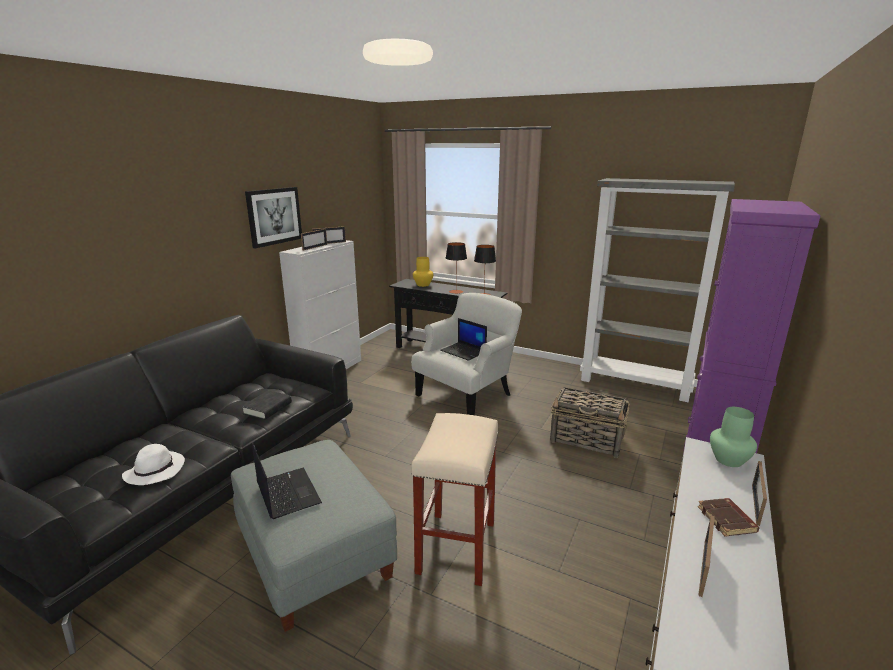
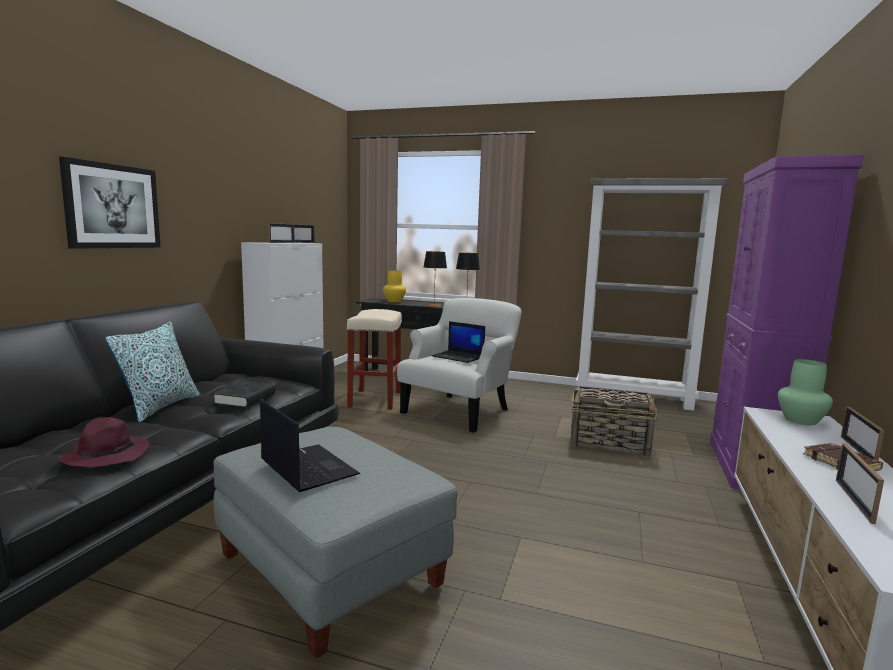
camera: 10 degrees left, 10 degrees down
(155, 470) = (106, 455): white hat -> purple hat
(204, 415) = (160, 407): none -> pillow
(274, 216) = (237, 201): picture -> picture (112, 206)
(457, 548) = (511, 548): beige stool -> beige stool (375, 399)

